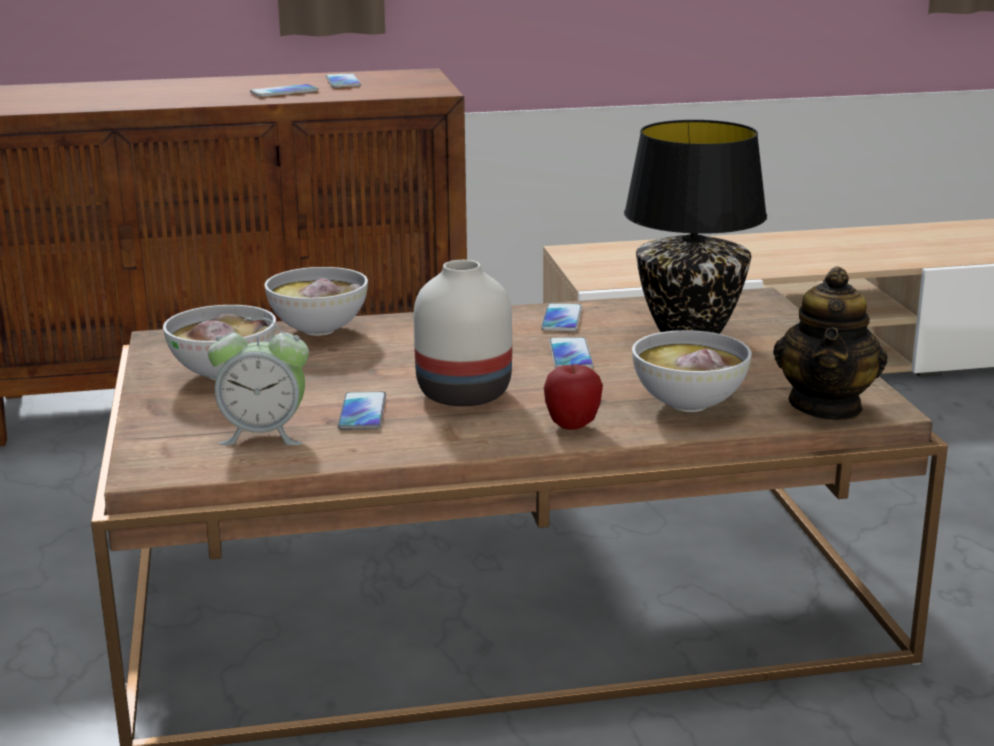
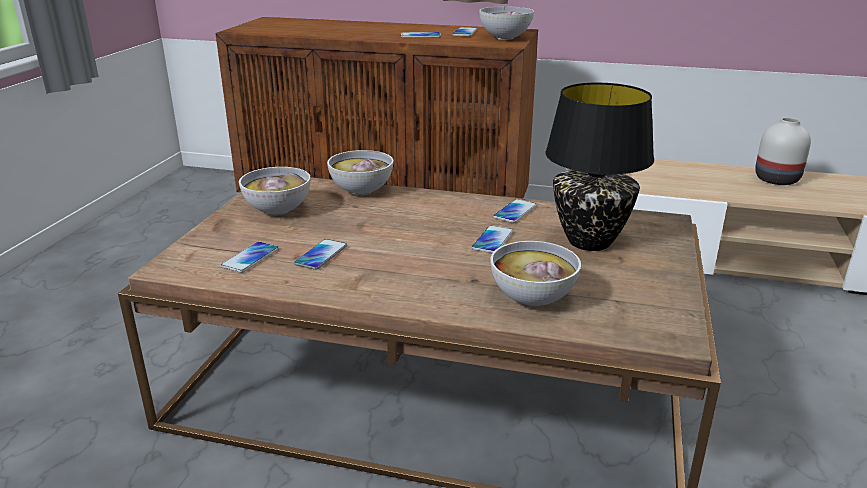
camera: 25 degrees right, 5 degrees up
(264, 435) = (250, 258): alarm clock -> phone
(414, 84) = (504, 38): none -> bowl
(462, 394) = (393, 255): white vase -> white vase (775, 179)
(572, 426) = (436, 297): apple -> none
(826, 406) = (634, 325): teapot -> none

